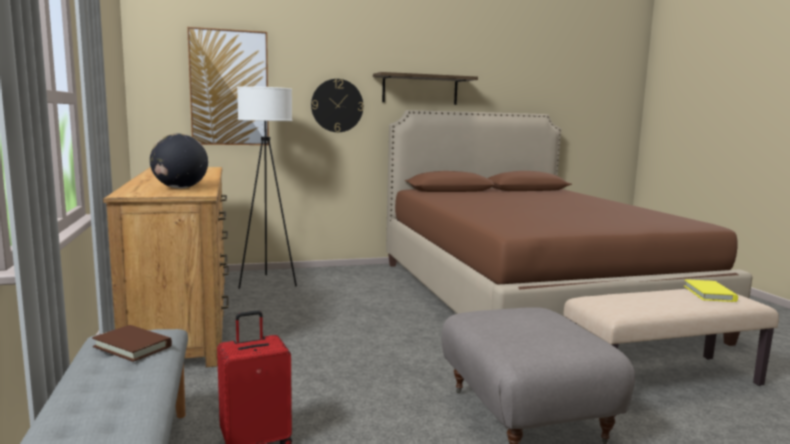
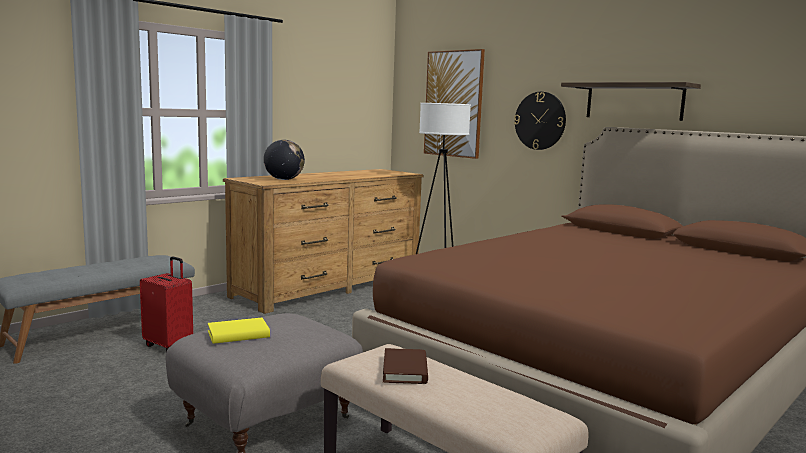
camera: 60 degrees right, 0 degrees up
(132, 346) = (146, 261): brown book -> brown book (405, 370)
(709, 294) = (505, 405): yellow book -> yellow book (238, 334)

